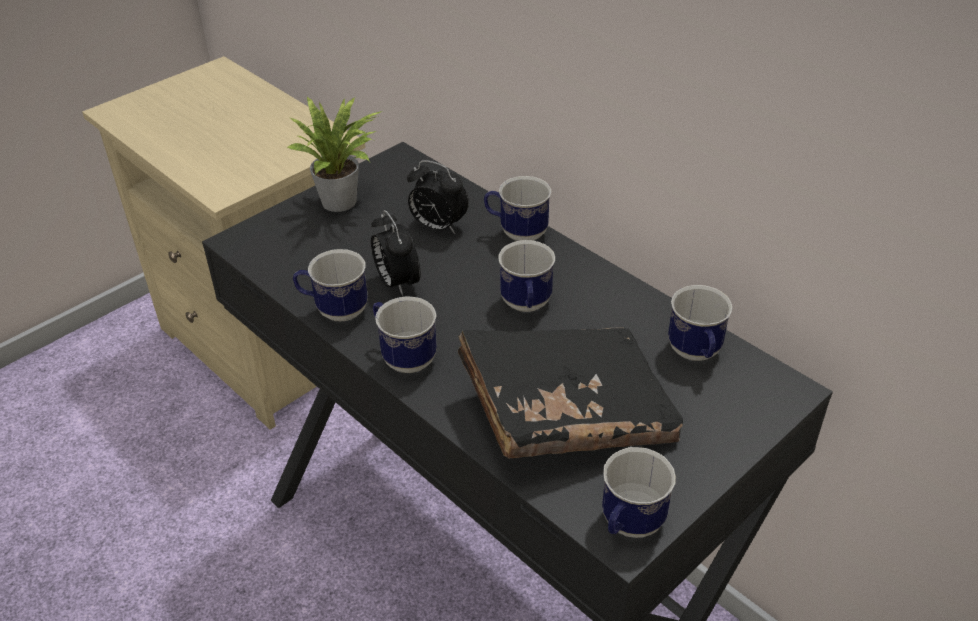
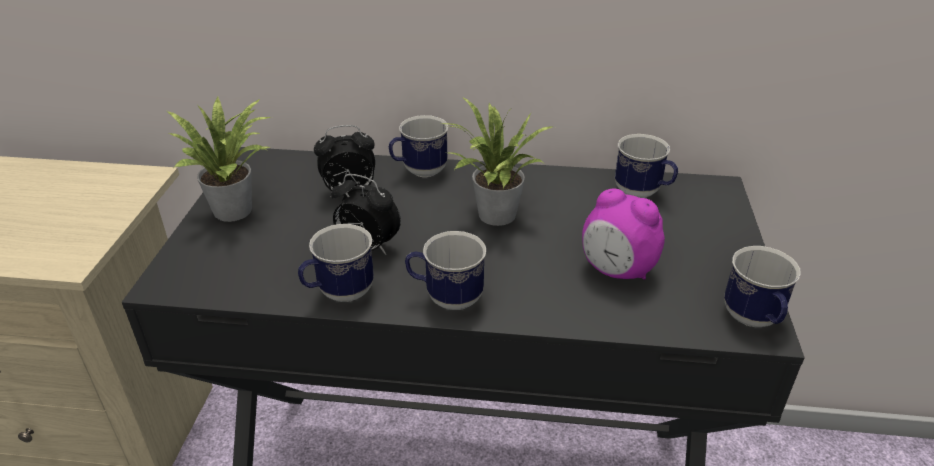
camera: 40 degrees left, 5 degrees down
(526, 307) = (493, 217): mug -> potted plant
(567, 413) = (616, 271): black book -> alarm clock

